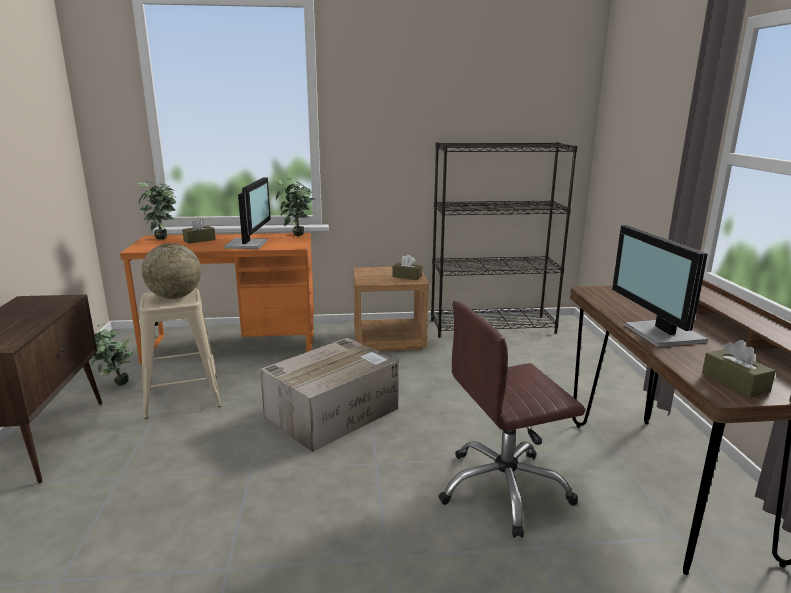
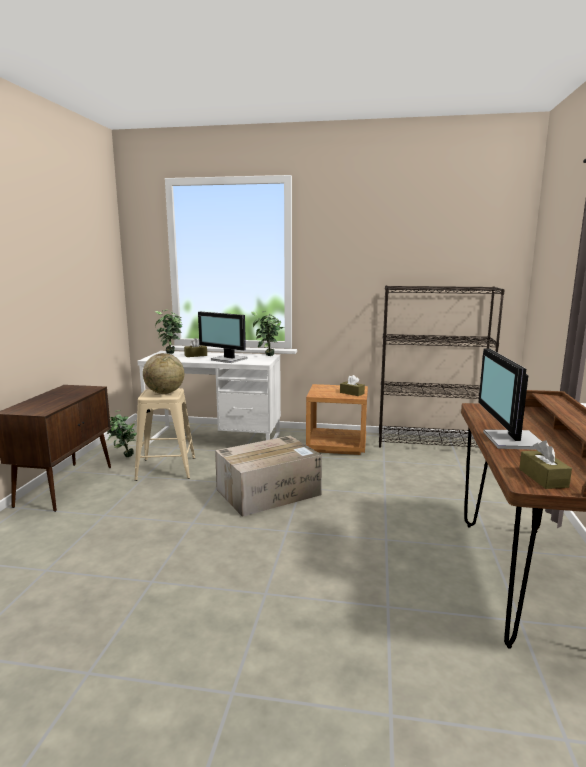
camera: 15 degrees right, 5 degrees down
(233, 346) = (214, 439): orange desk -> white desk
(248, 244) = (228, 359): monitor -> monitor turned 105 degrees clockwise
(504, 489) = (380, 562): brown office chair -> none

